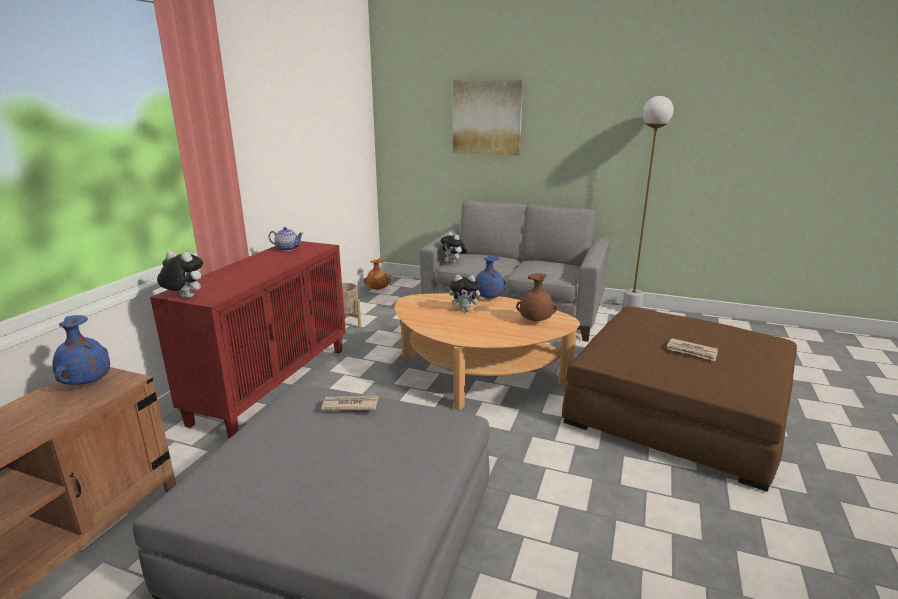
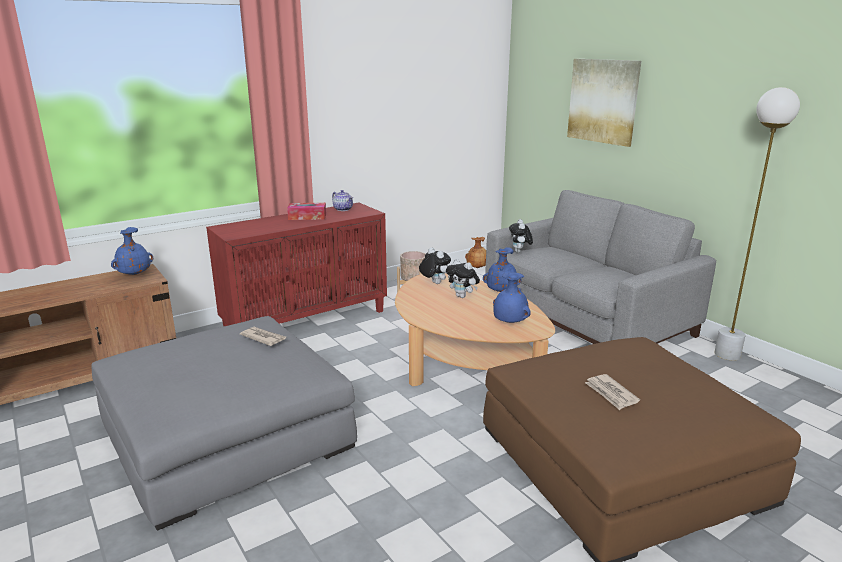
camera: 35 degrees right, 0 degrees up
(184, 298) = (221, 231): plush toy -> plush toy (434, 283)
(262, 263) = (307, 217): none -> tissue box
(535, 321) = (509, 322): brown vase -> blue vase

